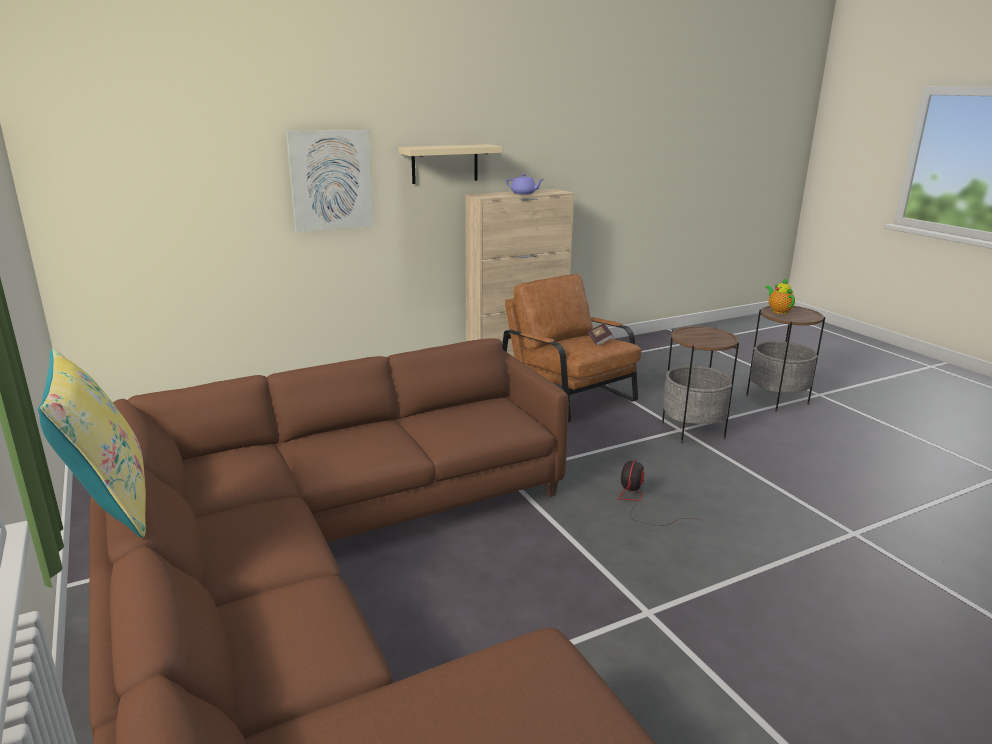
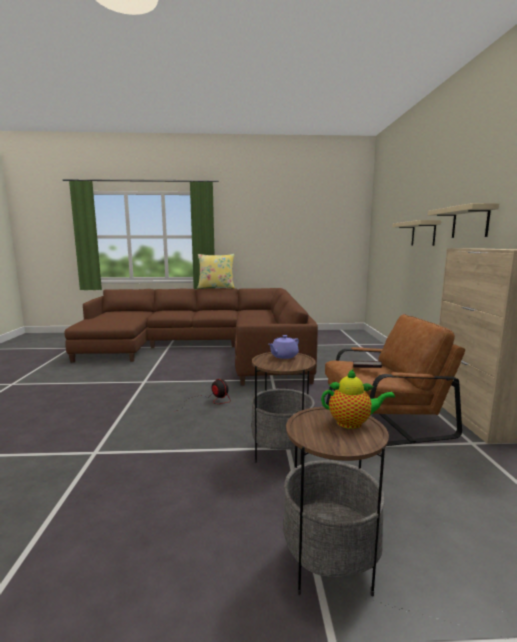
camera: 115 degrees right, 10 degrees down
(330, 180) = (423, 233): picture -> beige shelf
(524, 193) = (489, 248): purple teapot -> purple teapot (283, 356)

